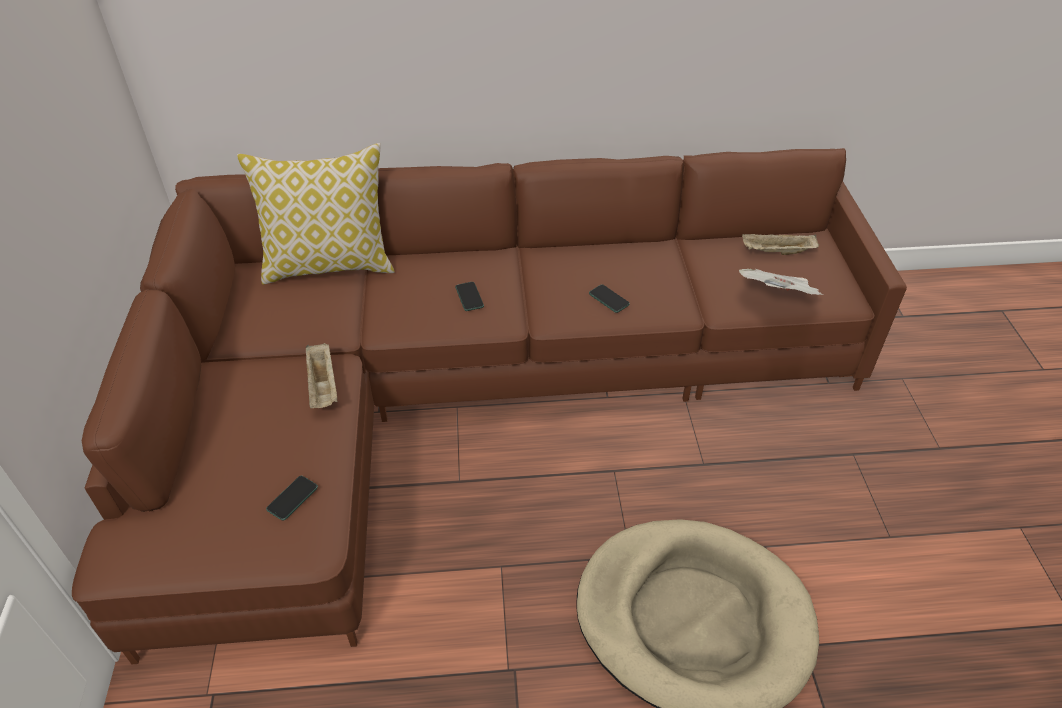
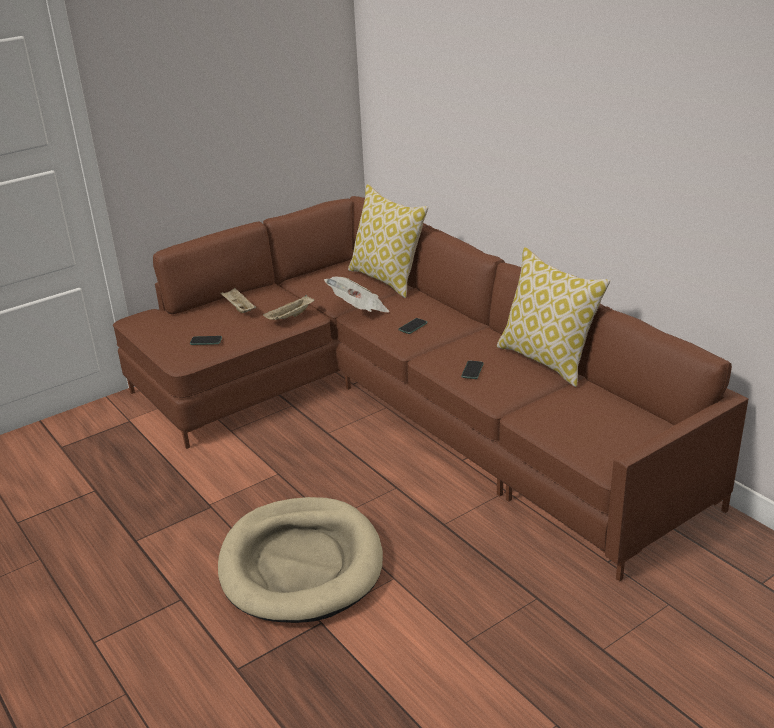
camera: 60 degrees right, 15 degrees down
(635, 244) = (547, 360): none -> pillow
(776, 252) = (623, 418): beige tray -> beige tray (238, 308)
(777, 298) = (564, 434): newspaper -> newspaper (358, 310)

